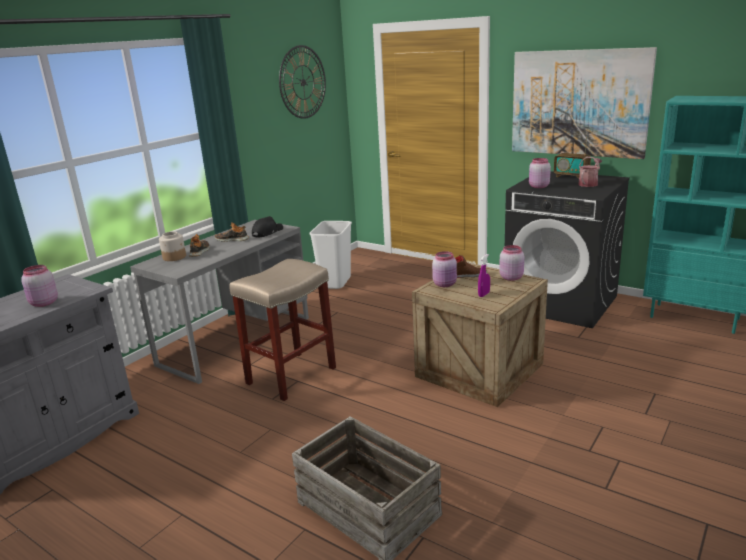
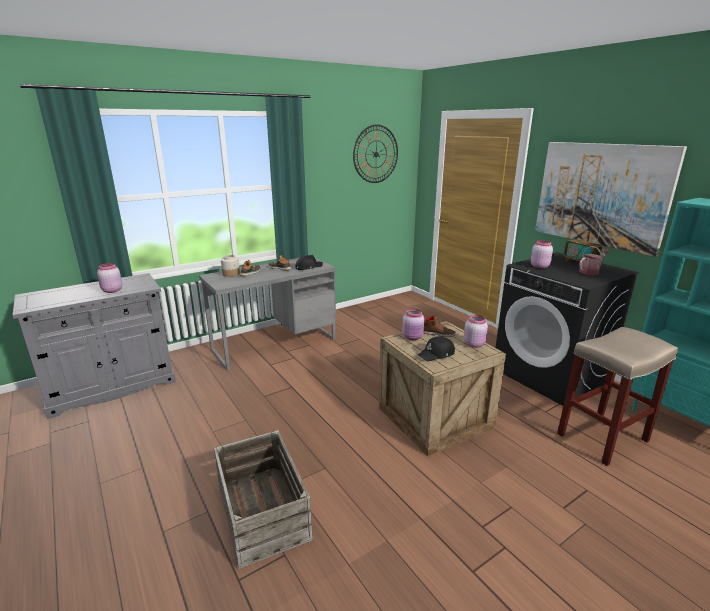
camera: 20 degrees right, 0 degrees up
(291, 376) = (290, 382): beige stool -> beige stool (602, 438)
(336, 283) = (375, 315): white trash can -> none
(484, 294) = (436, 354): purple spray bottle -> black cap

